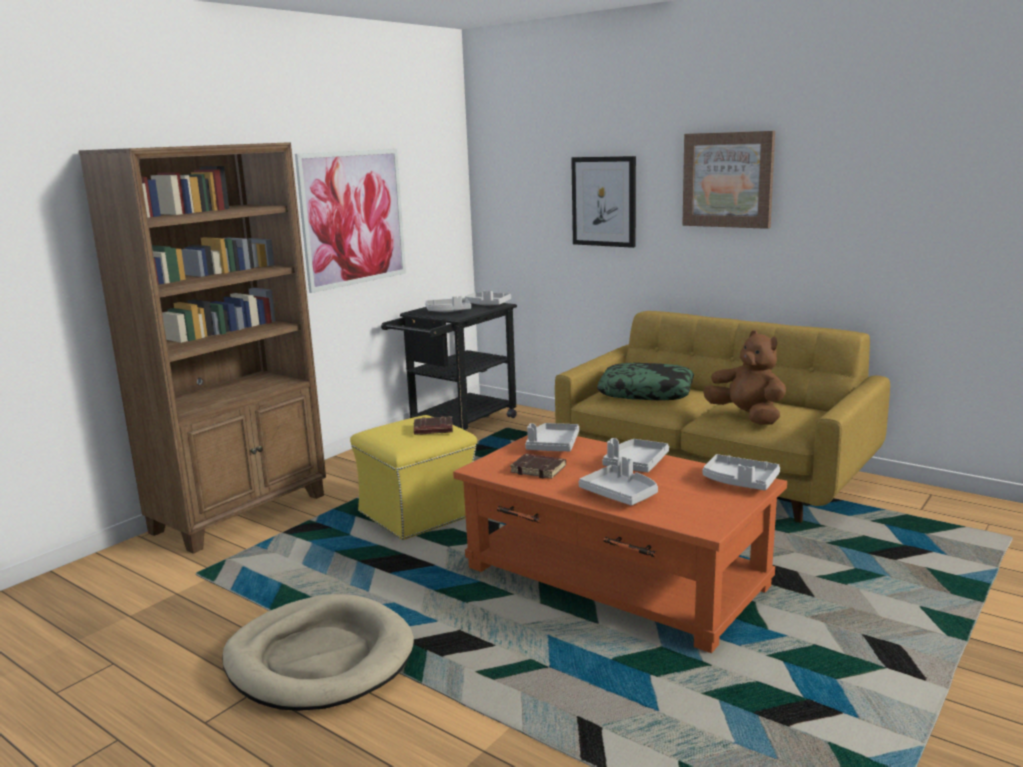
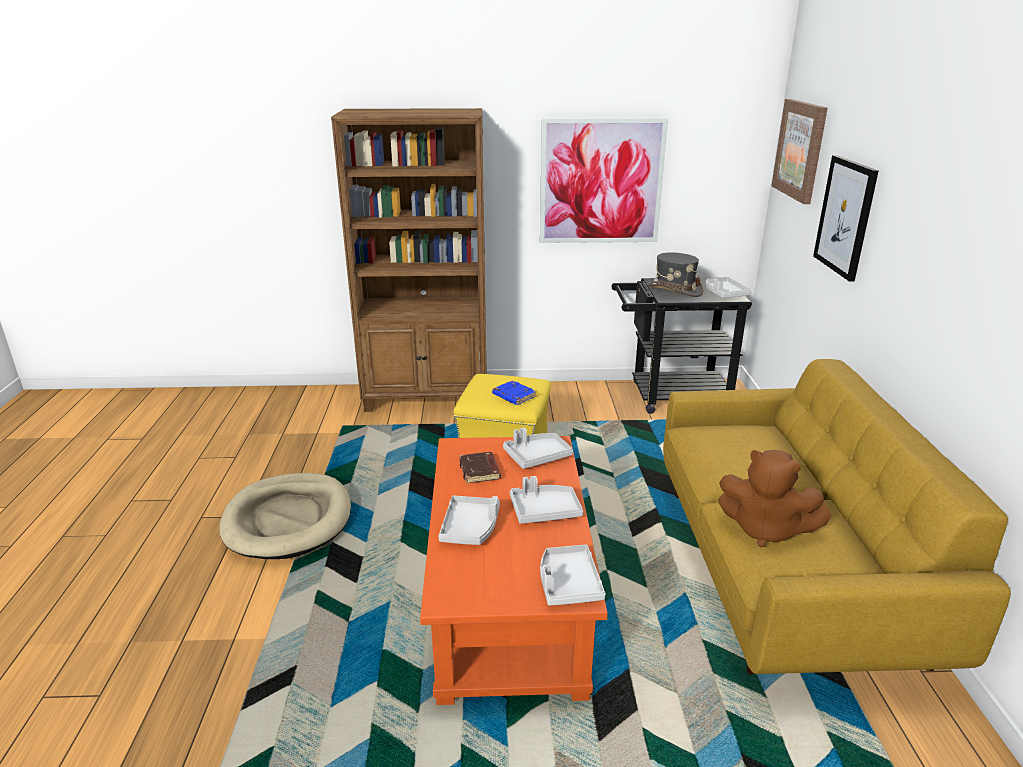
camera: 50 degrees right, 10 degrees up
(433, 430) = (513, 396): brown book -> blue book
(448, 311) = (674, 290): grey tray -> grey hat
(646, 392) = (744, 448): pillow -> none
(728, 180) = (942, 232): picture -> picture (800, 150)
(747, 417) = (765, 529): brown plush toy -> brown plush toy turned 105 degrees clockwise

